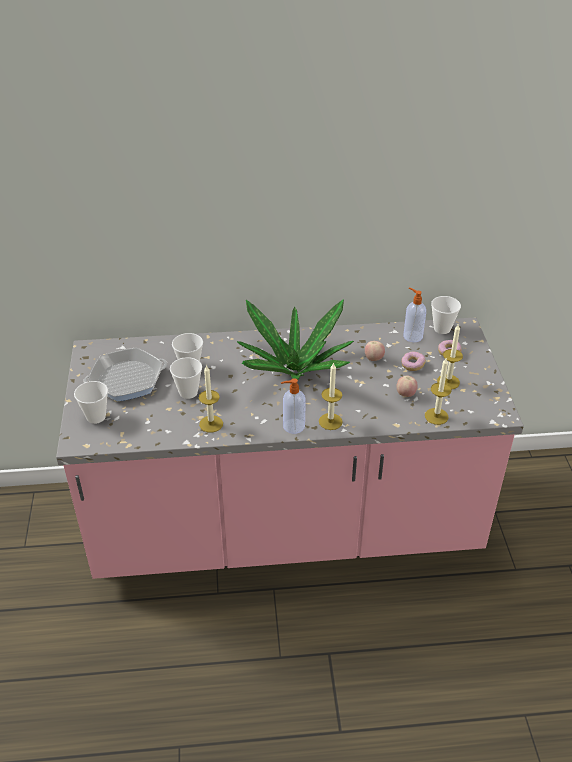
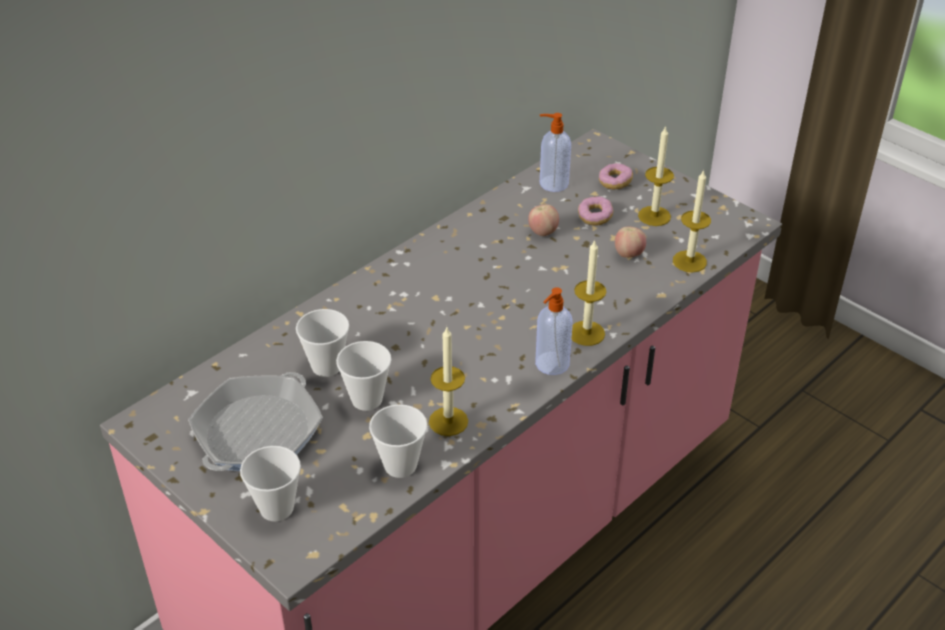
camera: 40 degrees left, 0 degrees up
(294, 369) = (466, 294): potted plant -> none
(442, 328) = (574, 159): cup -> cup (400, 465)

